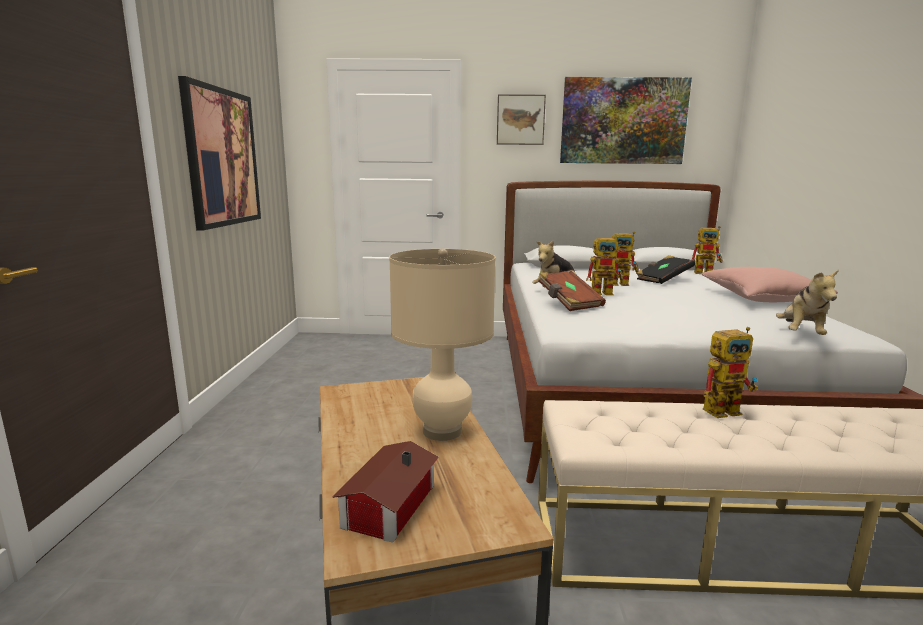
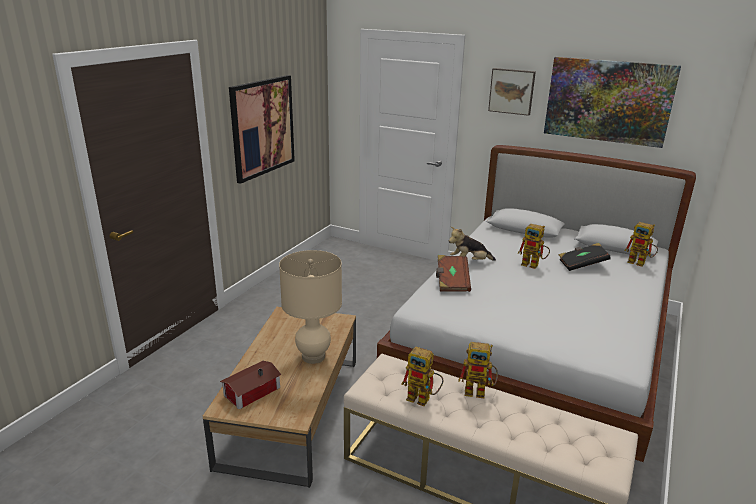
camera: 25 degrees right, 10 degrees up
(606, 293) = (501, 274): toy robot -> toy robot (423, 399)
(761, 299) = (627, 308): pink pillow -> none
(801, 334) = (580, 352): plush toy -> none

